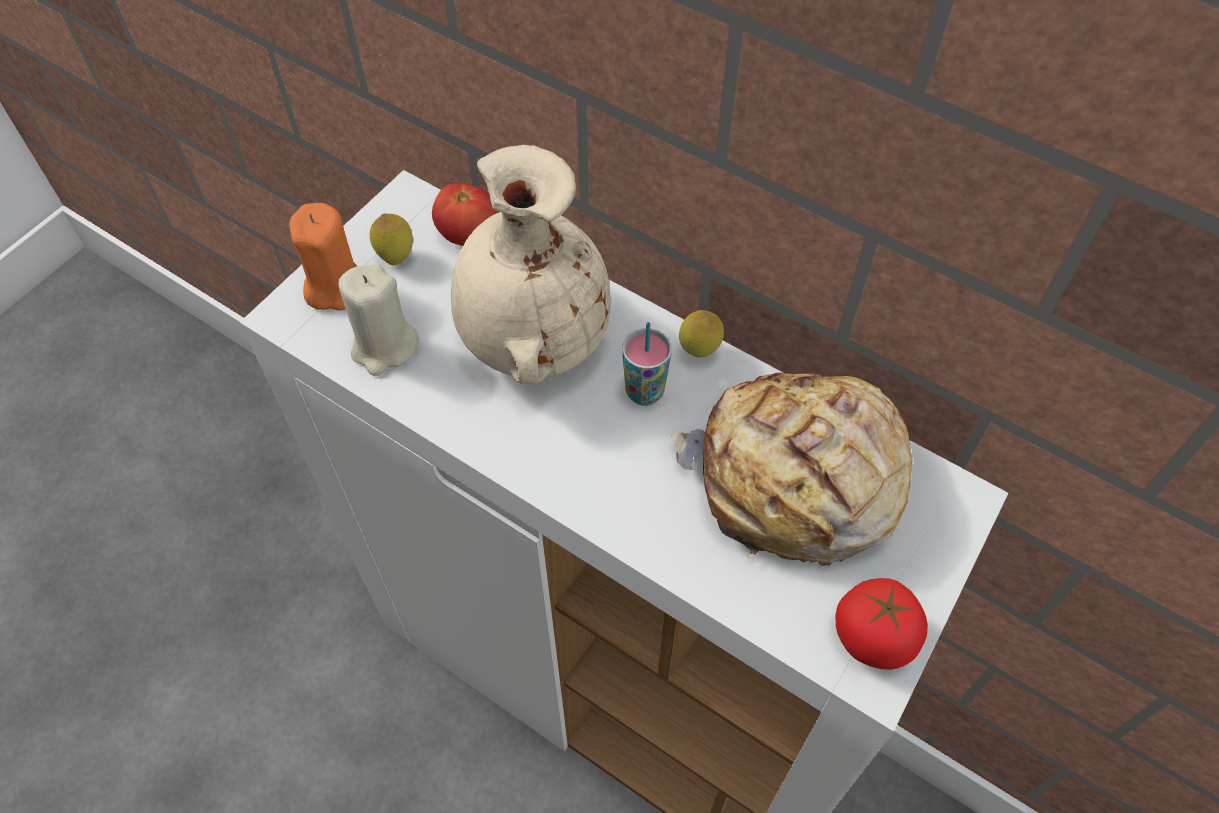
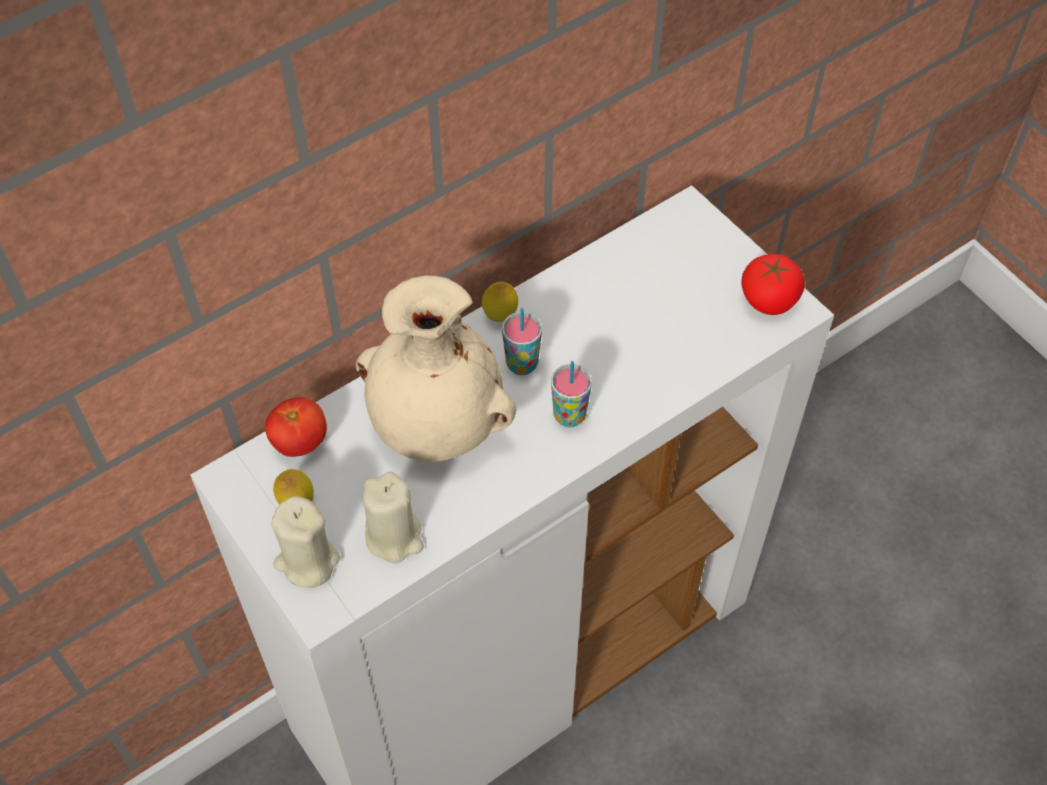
camera: 70 degrees left, 0 degrees up
(334, 286) = (307, 561): orange candle -> beige candle
(594, 460) = (569, 415): none -> cup
(797, 483) = (639, 297): bread -> none

